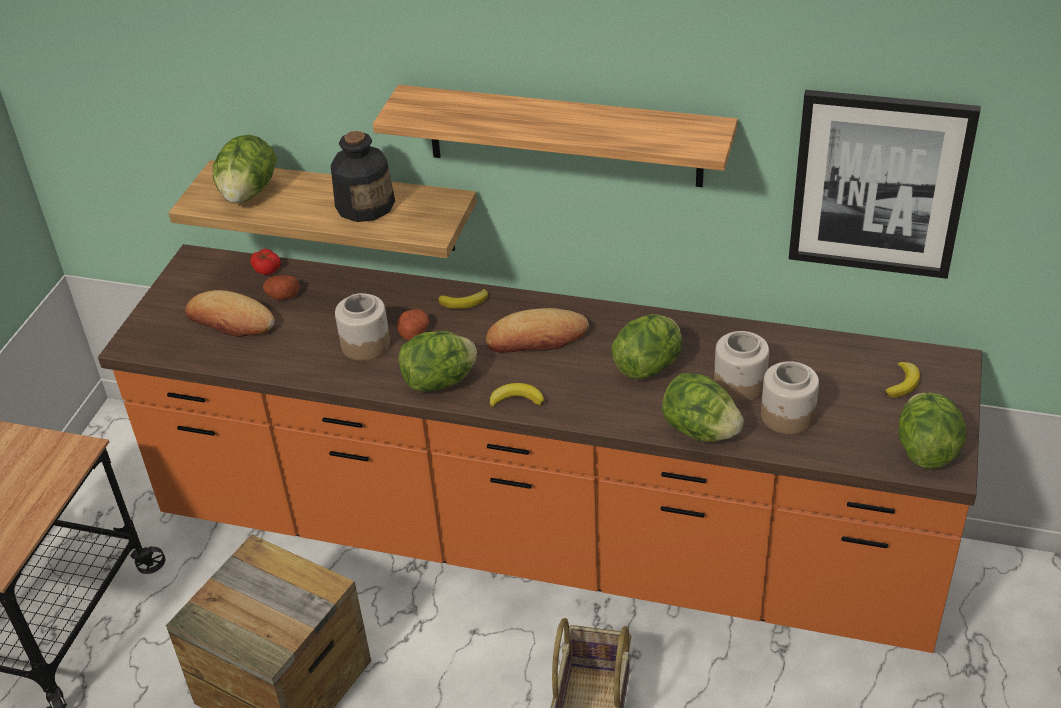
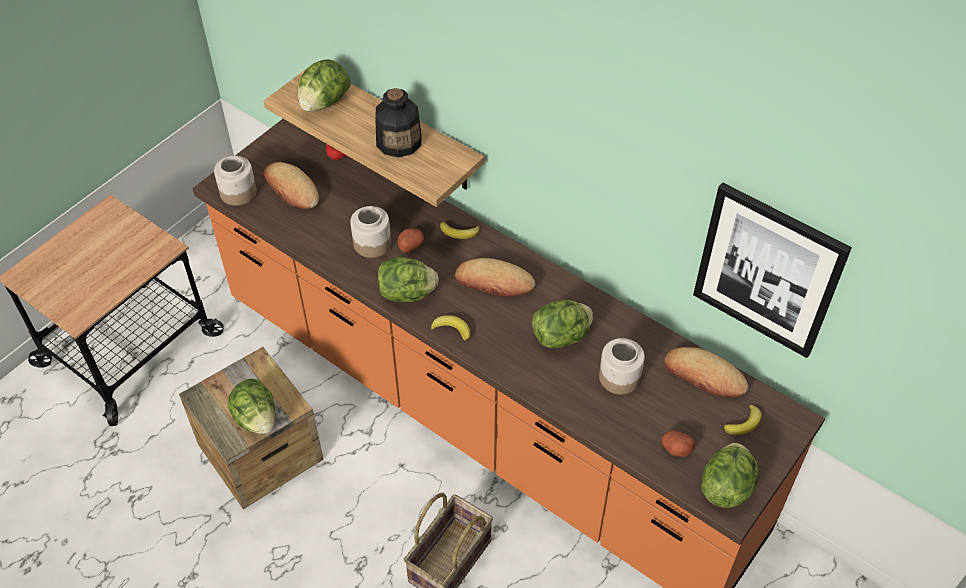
camera: 20 degrees right, 10 degrees up
(282, 295) = (336, 181): potato -> potato (675, 448)
(564, 136) = (547, 144): shelf -> none
(700, 431) = (568, 405): lettuce -> lettuce (256, 418)
(787, 416) = (639, 418): jar -> jar (238, 193)
(830, 353) = (704, 376): none -> bread

